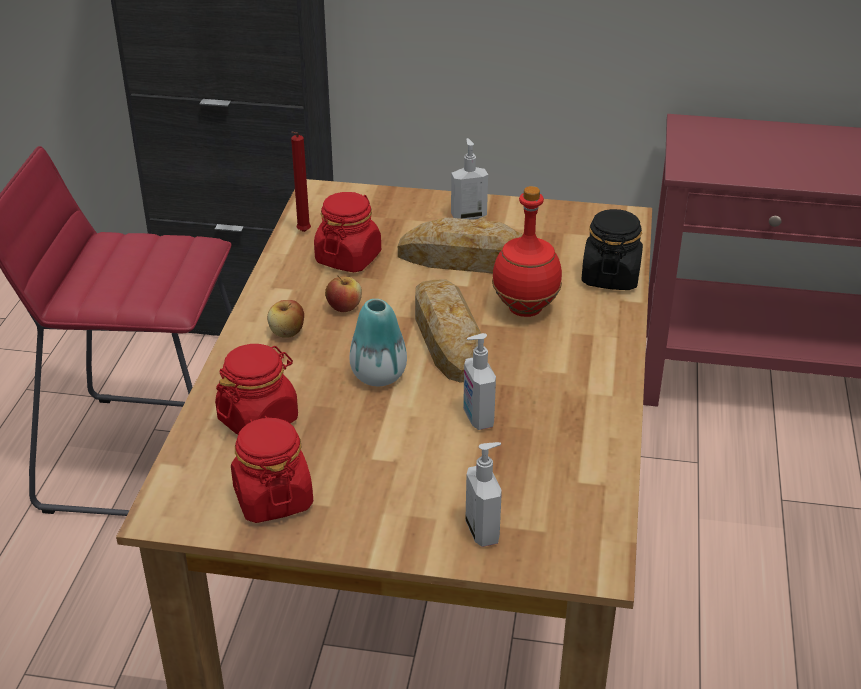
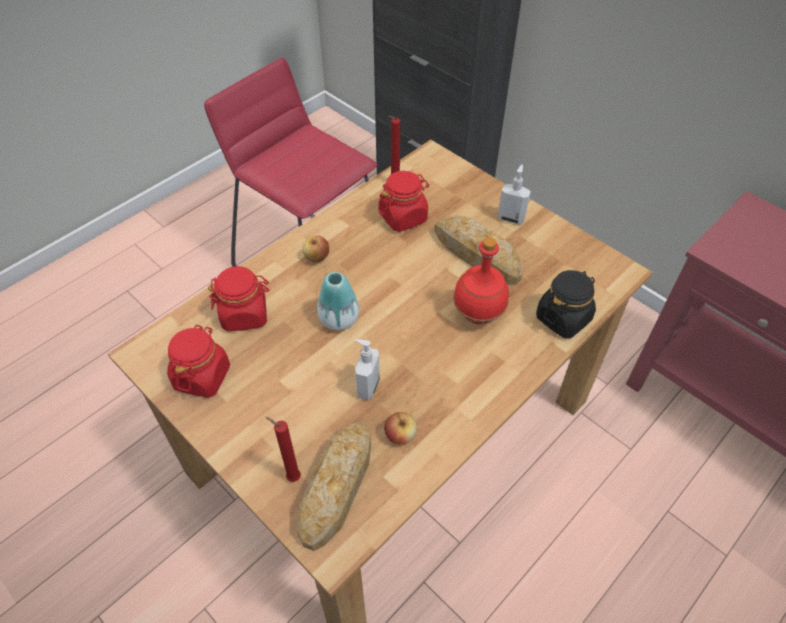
camera: 35 degrees right, 15 degrees up
(344, 307) = (366, 255): apple -> apple (400, 435)
(446, 336) = (407, 310): bread -> bread (337, 486)
(483, 531) = (291, 477): soap dispenser -> red candle

